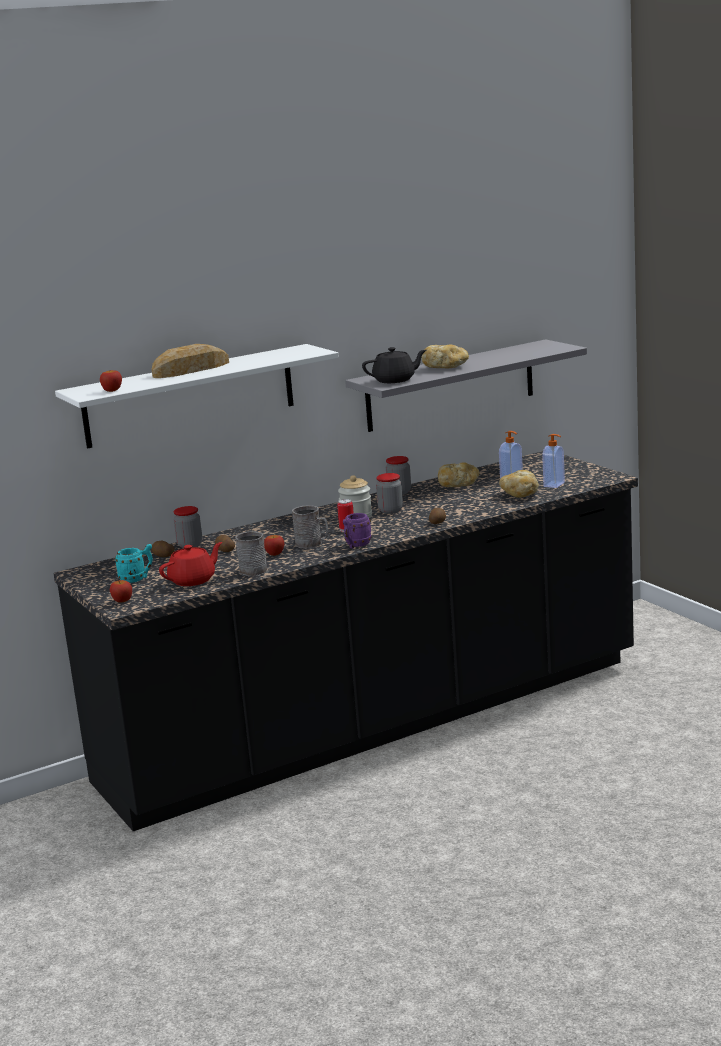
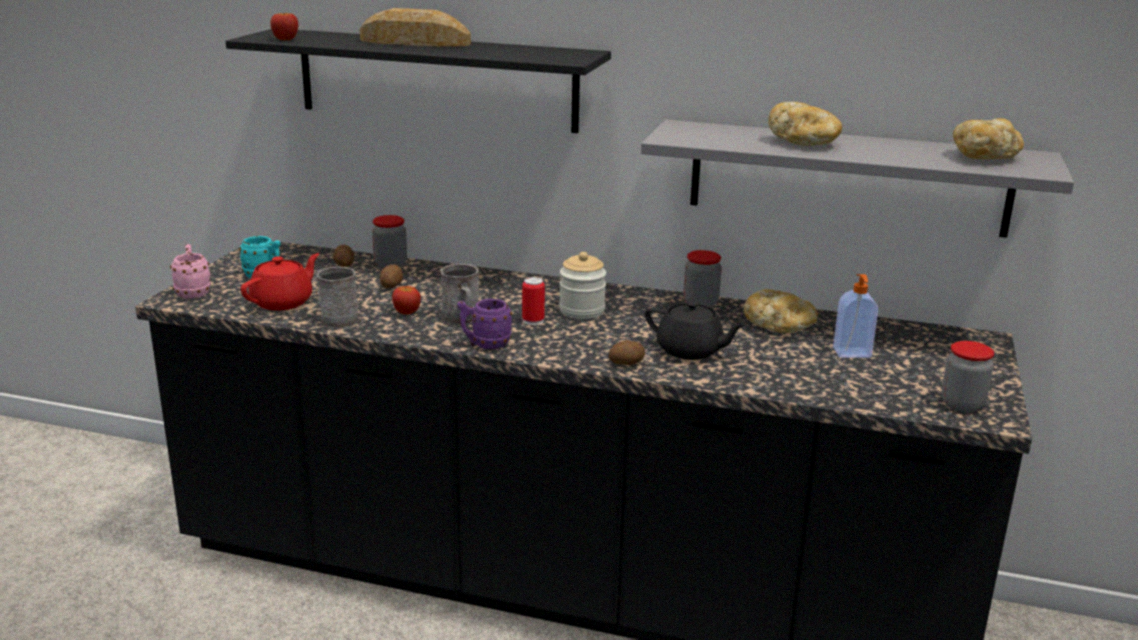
camera: 45 degrees right, 5 degrees up
(122, 601) = (193, 292): apple -> pink mug
(189, 396) = (436, 80): white shelf -> black shelf
(193, 580) = (283, 302): red teapot -> red teapot turned 60 degrees counterclockwise
(390, 510) = (630, 321): jar -> jar (962, 405)
(395, 380) = (698, 137): black teapot -> black teapot (690, 351)
(520, 494) = (810, 377): bread -> bread (985, 157)
(555, 485) = (887, 387): soap dispenser -> none

